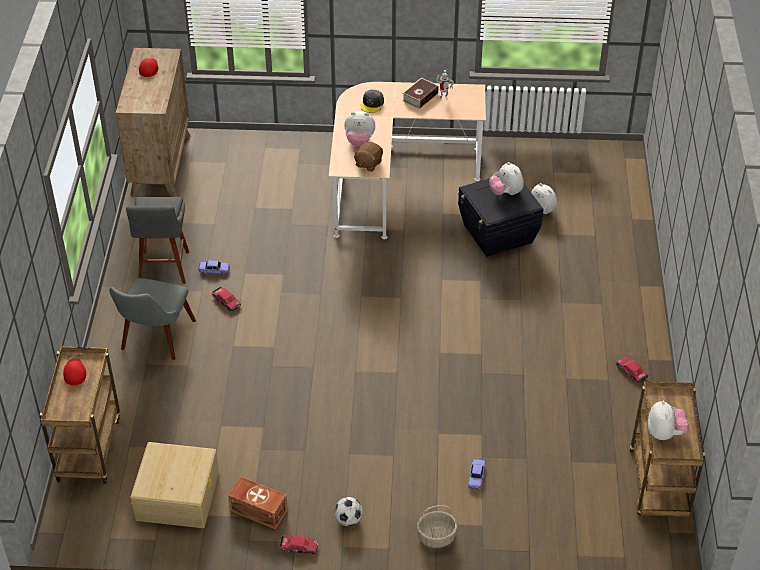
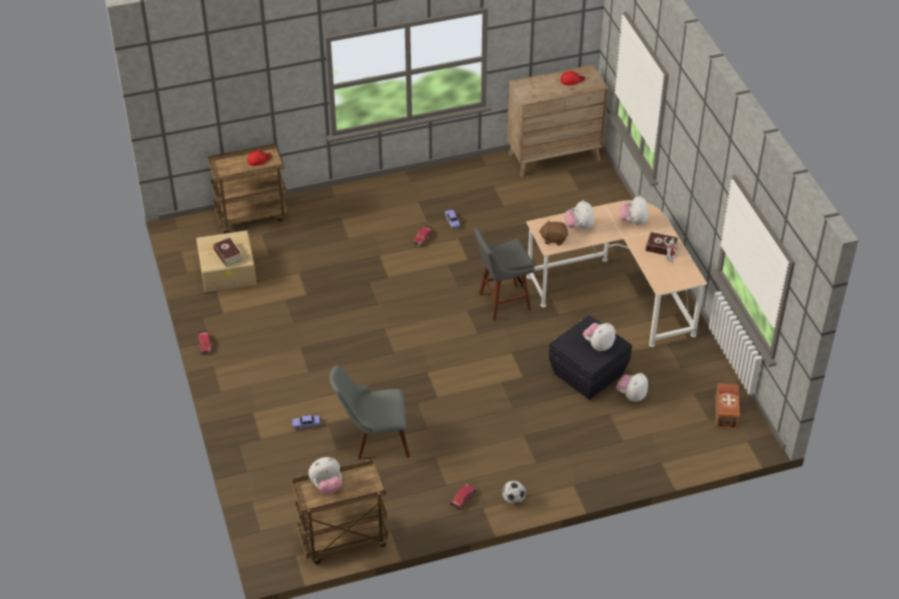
camera: 70 degrees right, 0 degrees up
(154, 341) = (364, 214): grey chair -> grey chair (372, 439)
(163, 270) = (438, 195): grey stool -> grey stool (501, 302)
(185, 470) = (228, 255): none -> book
(258, 509) = (230, 314): brown storage box -> brown storage box (726, 412)
(348, 520) = (238, 363): football -> football (513, 499)
(372, 104) = (633, 221): grey cap -> plush toy
(436, 537) = (240, 415): basket -> none

